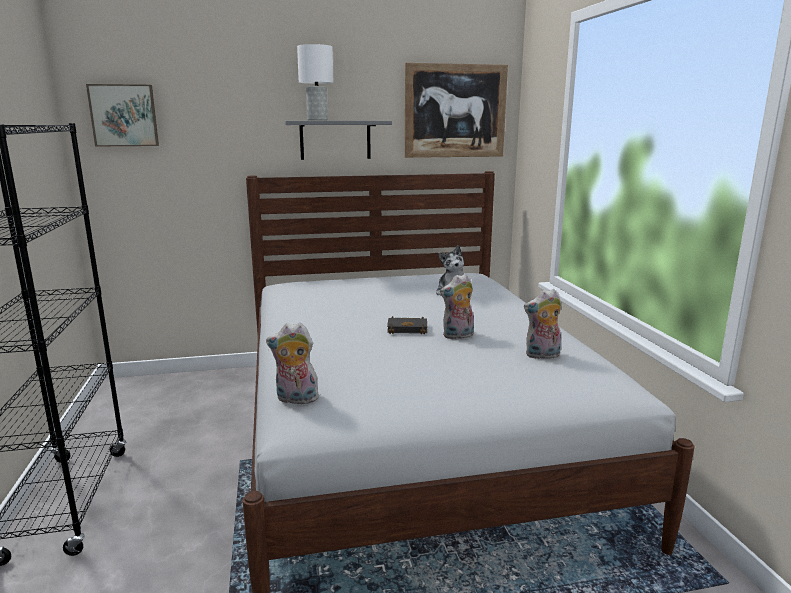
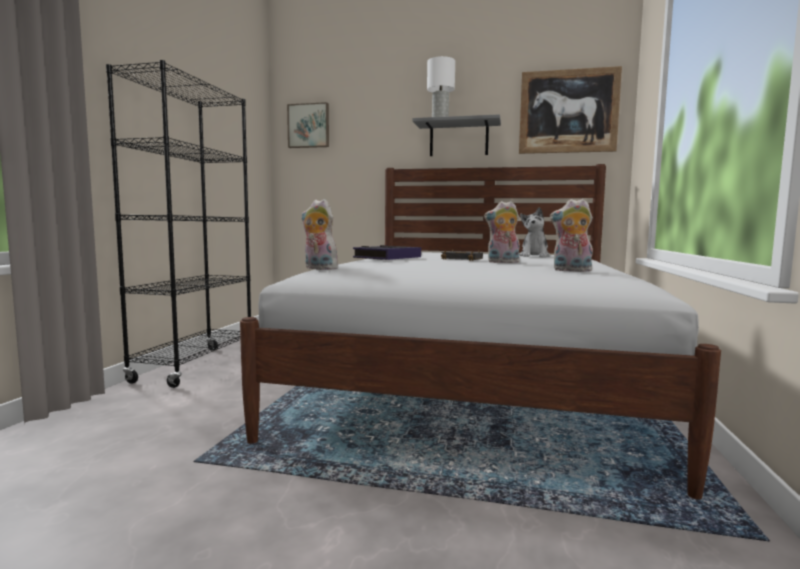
camera: 25 degrees right, 10 degrees down
(326, 338) = (387, 258): none -> book

